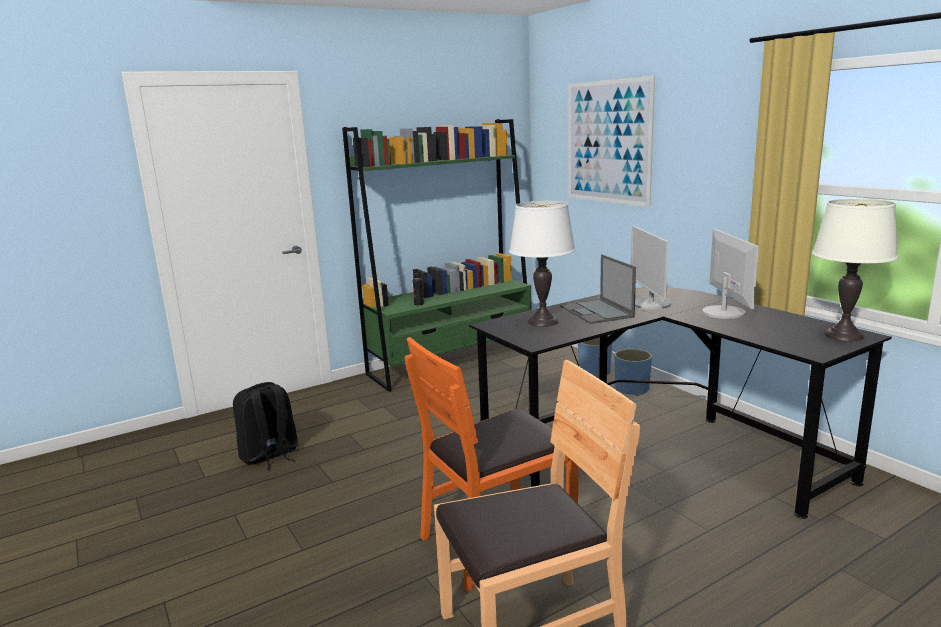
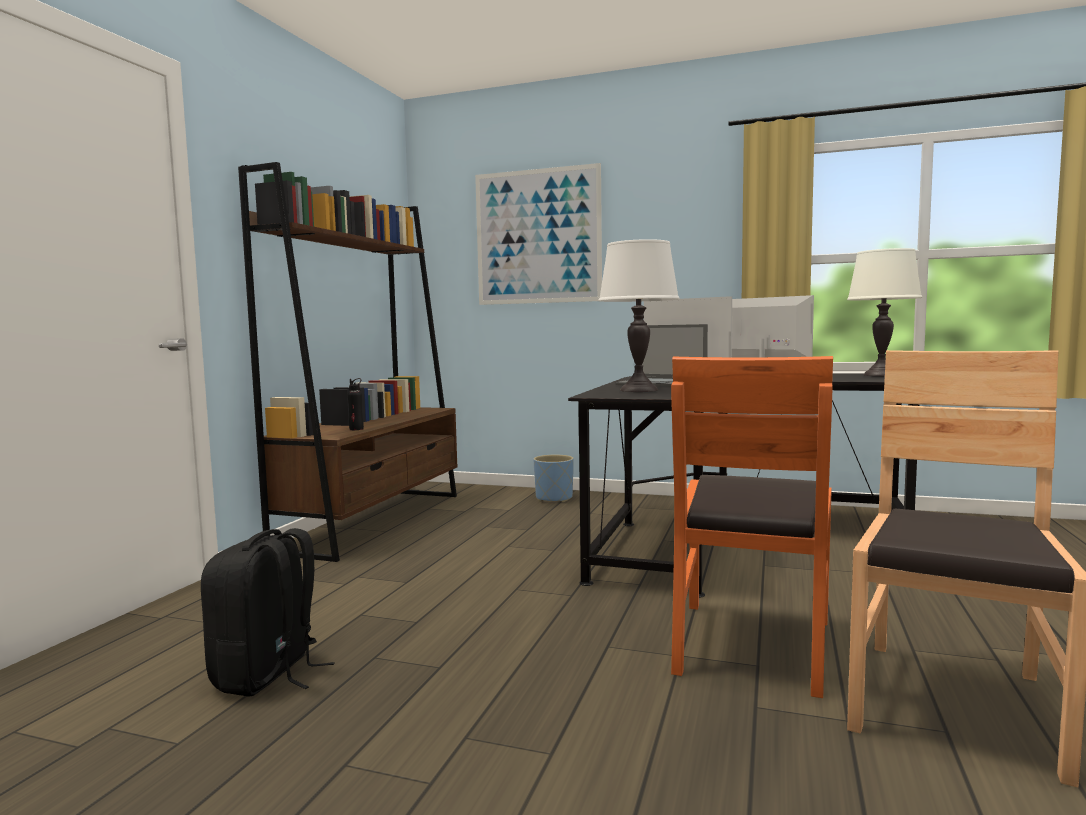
camera: 40 degrees left, 10 degrees down
(452, 363) = (374, 521): green bookcase -> brown bookcase
(632, 389) = (615, 503): blue planter -> none

